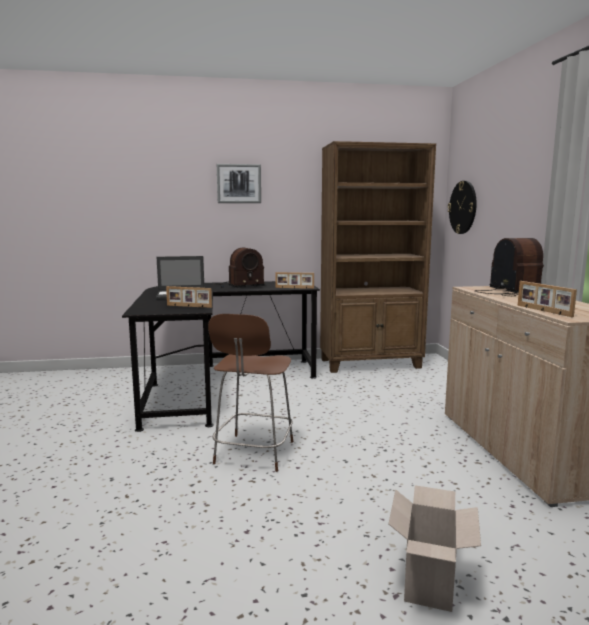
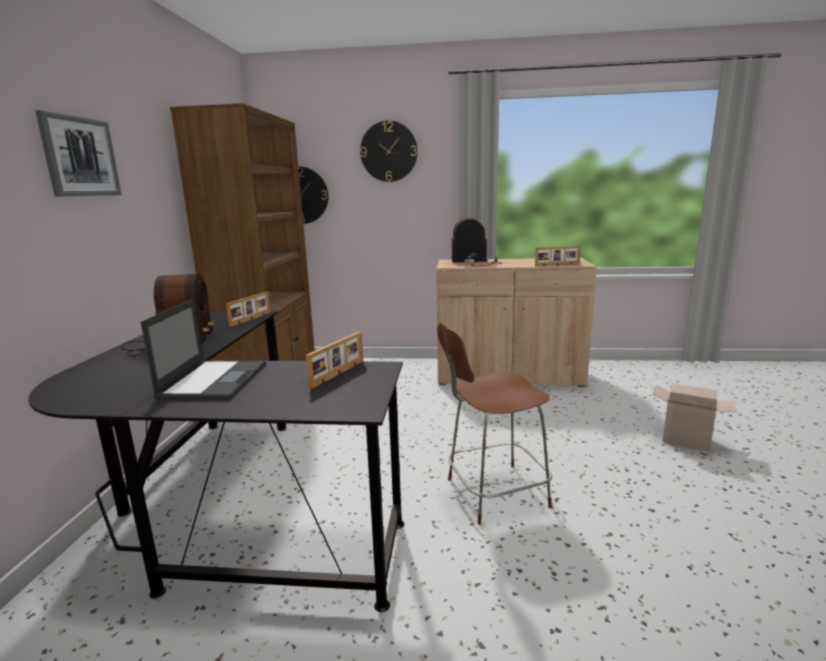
camera: 75 degrees left, 5 degrees up
(253, 454) = (493, 493): brown chair -> brown chair turned 135 degrees clockwise
(516, 161) = (389, 151): none -> wall clock

